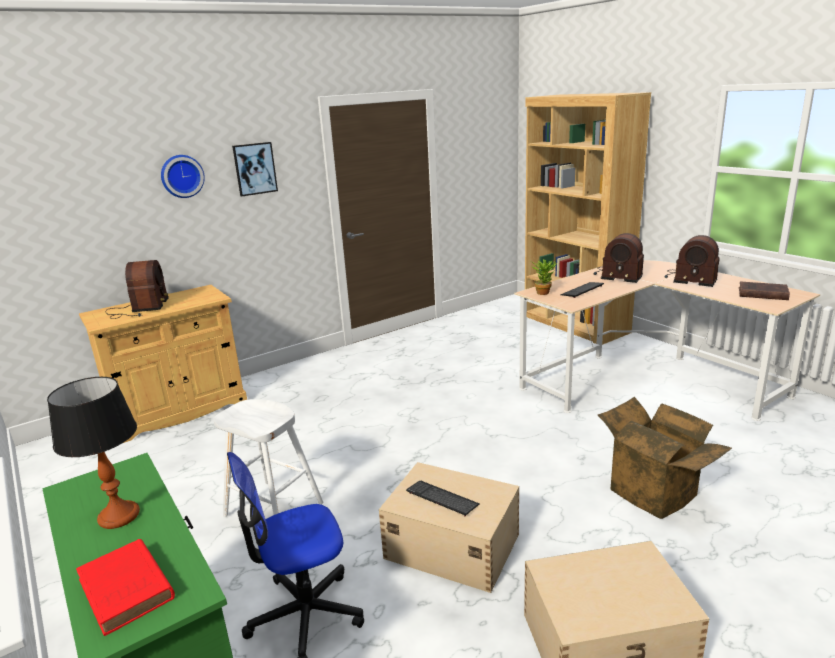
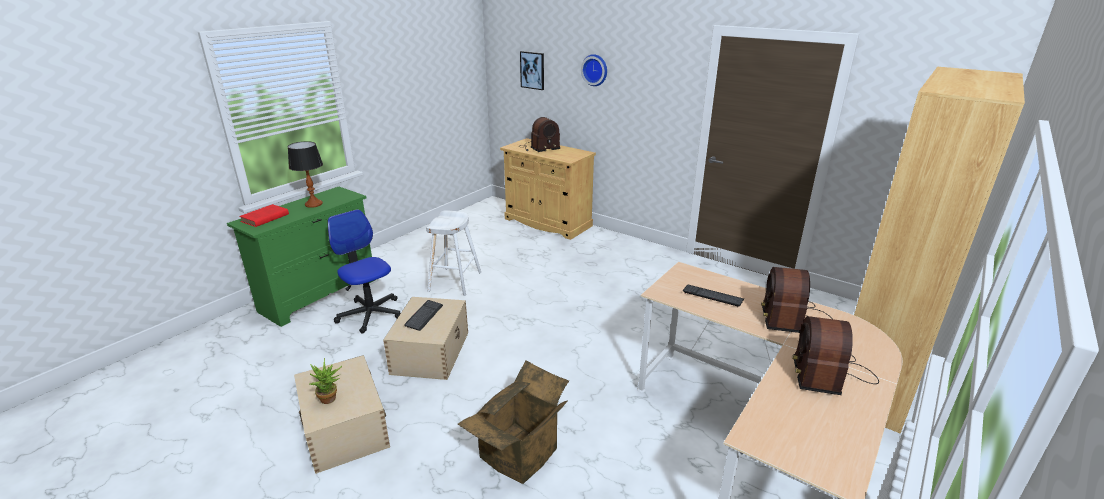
camera: 70 degrees right, 5 degrees up
(255, 168) = (645, 77): picture -> picture (532, 70)
(544, 292) = (690, 275): potted plant -> potted plant (331, 400)
(761, 294) = (807, 435): brown book -> none

